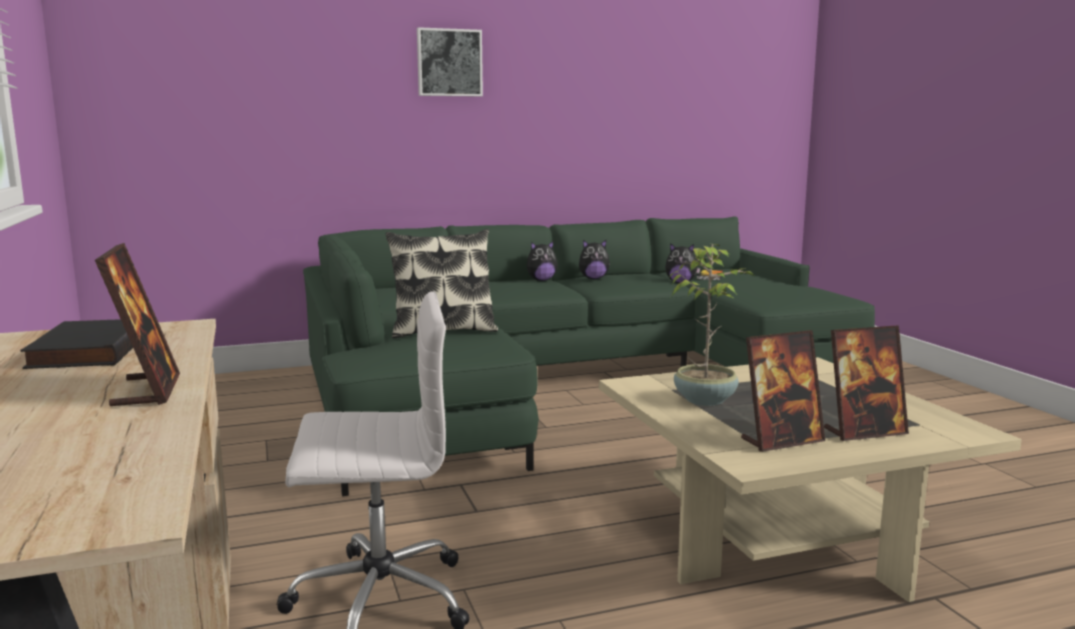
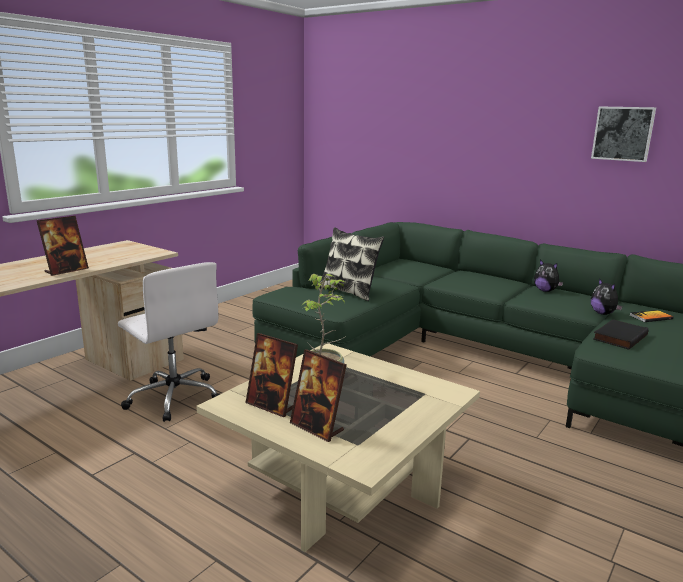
camera: 55 degrees right, 5 degrees up
(86, 351) = (111, 253): black book -> black book (618, 337)
(449, 63) = (496, 116): picture -> picture (623, 133)
(541, 280) = (510, 282): plush toy -> none

